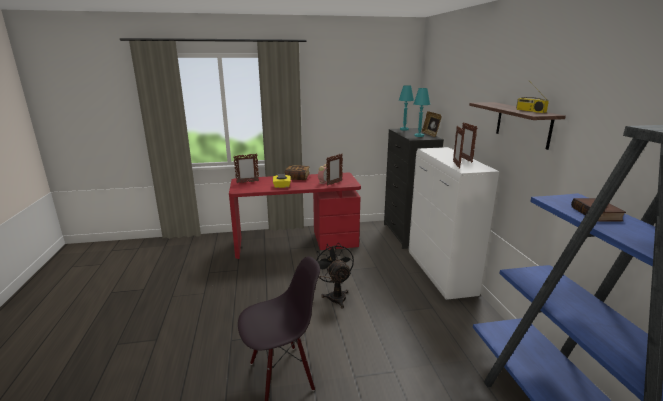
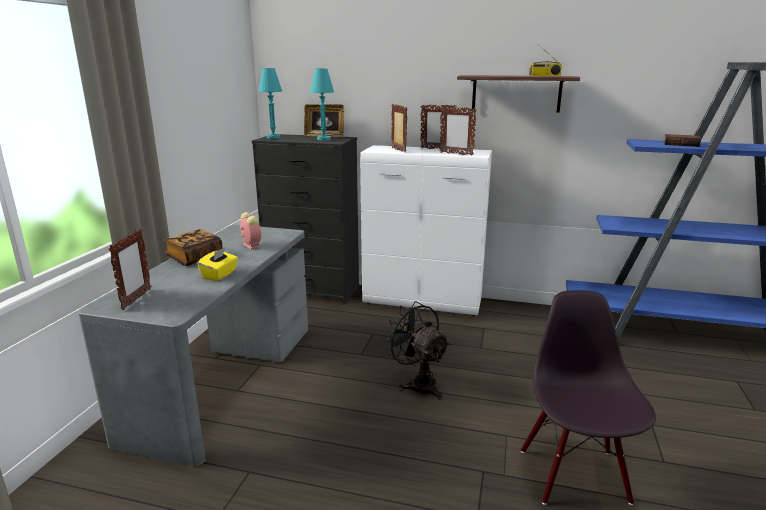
camera: 65 degrees left, 0 degrees up
(296, 242) = (224, 378): red desk -> grey desk
(334, 183) = (267, 241): picture frame -> picture frame (398, 150)
(335, 296) = (418, 383): black fan -> black fan turned 45 degrees clockwise

